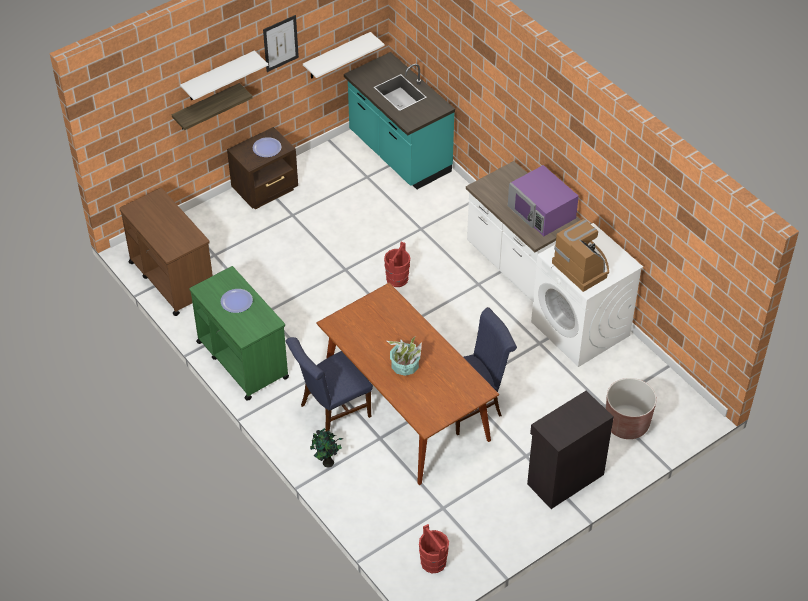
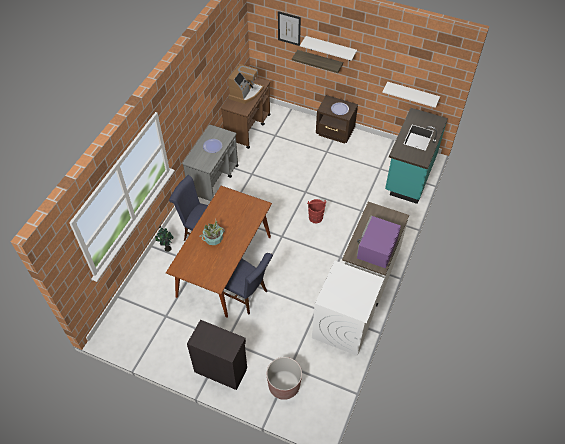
camera: 60 degrees right, 5 degrees up
(242, 359) = (214, 180): green cart -> grey cart
(280, 43) = (375, 58): picture -> picture (289, 28)
(433, 562) = (126, 329): red bucket -> none
(582, 267) = (341, 289): coffee machine -> coffee machine (245, 93)

